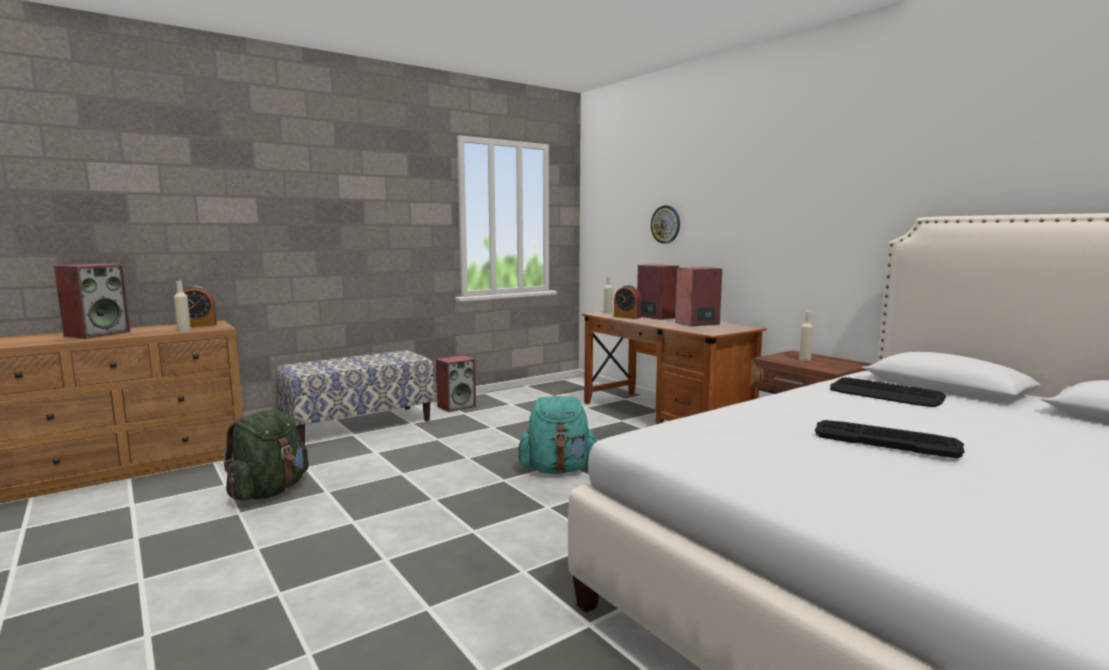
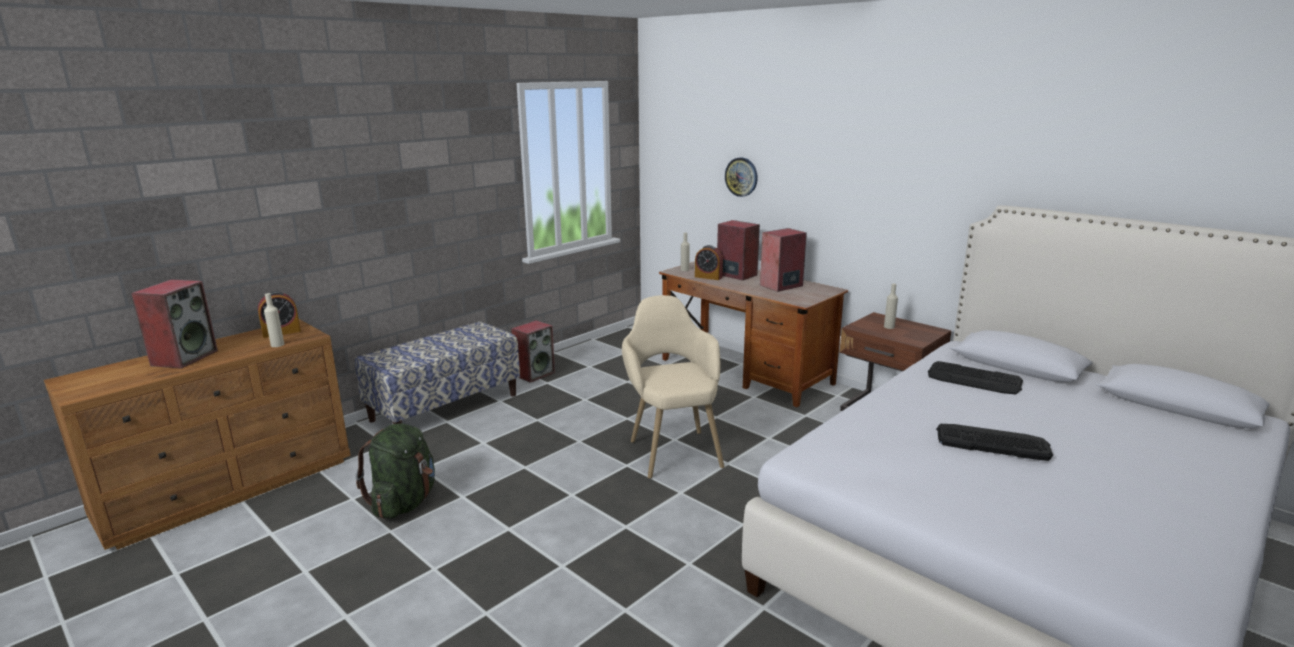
camera: 10 degrees left, 10 degrees up
(558, 469) = (672, 448): turquoise backpack -> beige armchair

